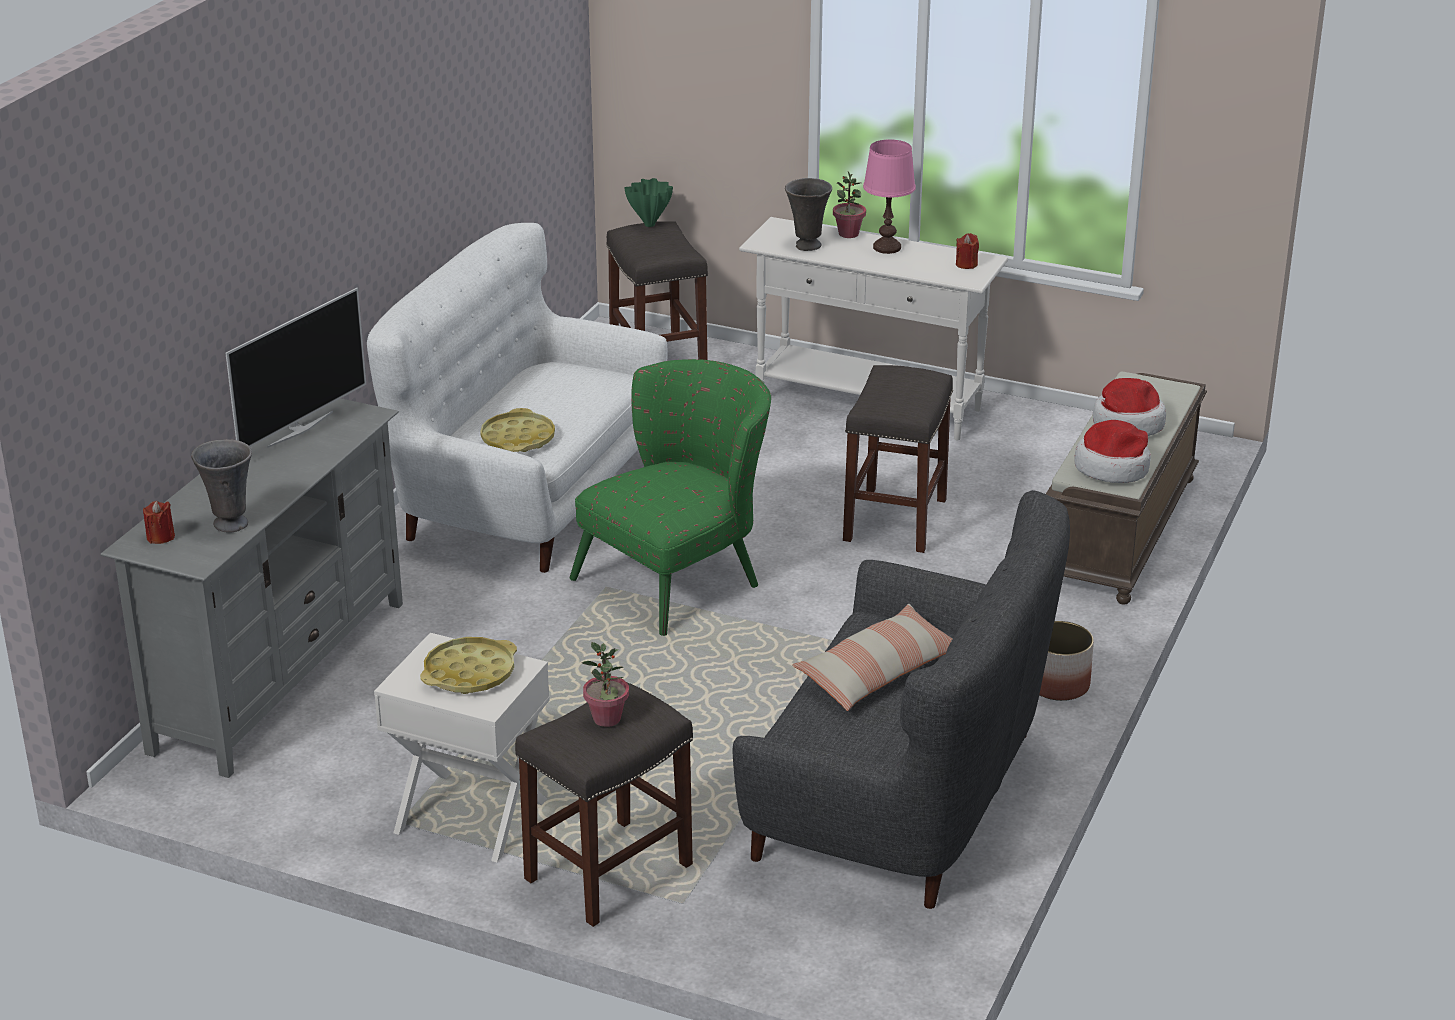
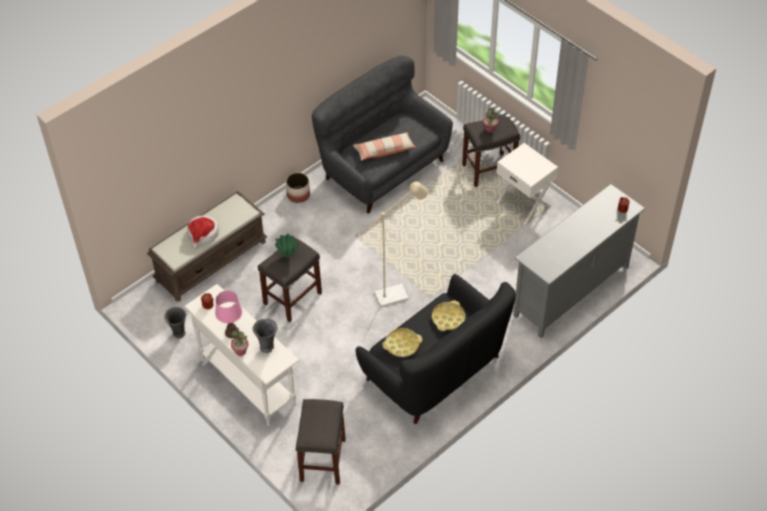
camera: 155 degrees left, 20 degrees up
(230, 523) = (596, 208): grey vase -> grey vase (179, 333)
(299, 429) = (557, 257): television -> none
(469, 673) = (524, 164): yellow tray -> yellow tray (402, 345)
(525, 493) = (436, 371): white sofa -> black sofa
(650, 224) = (313, 439): green vase -> green vase (287, 255)
(681, 577) = (397, 294): green armchair -> beige floor lamp
(1112, 468) = (231, 211): hat -> none

